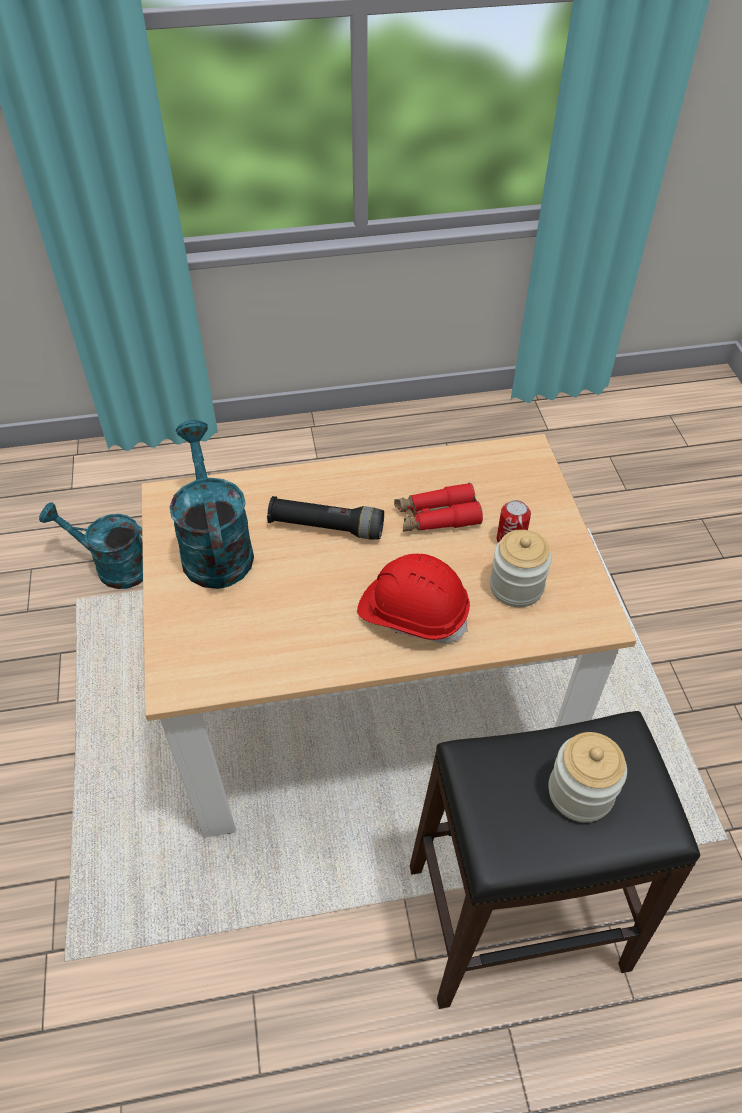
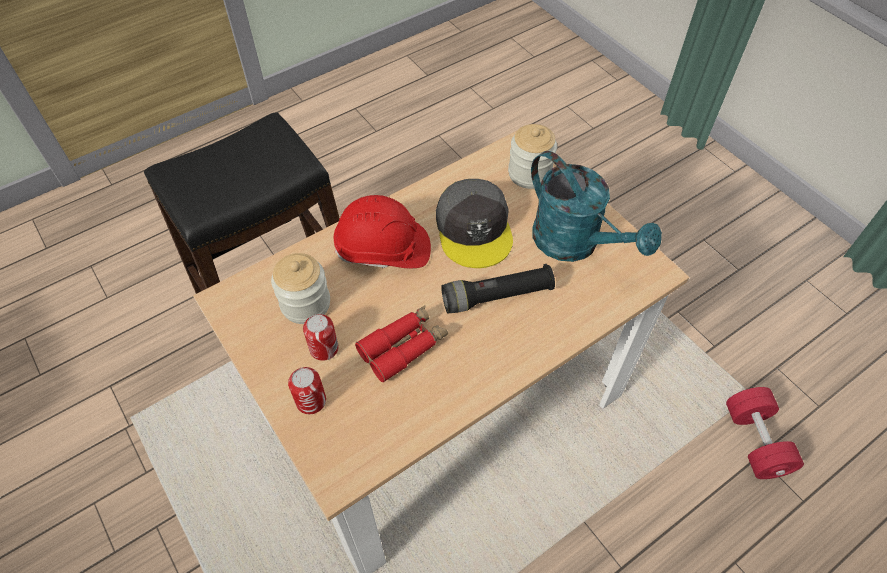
camera: 155 degrees right, 5 degrees up
(113, 566) = (755, 441): turquoise watering can -> red dumbbell
(303, 599) = (474, 229): none -> grey cap
(535, 504) = (311, 401): none -> can
(580, 792) = (223, 168): jar -> jar (529, 173)

